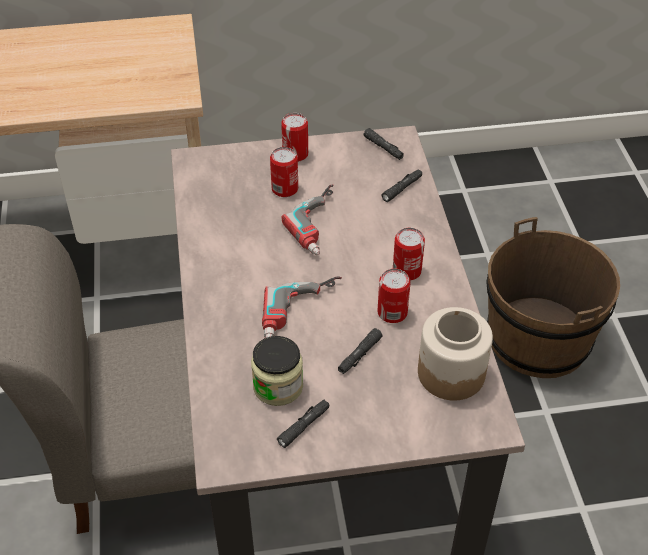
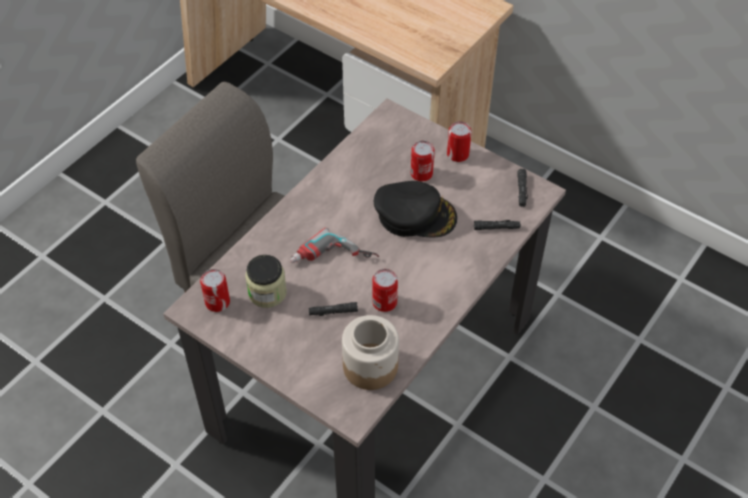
camera: 45 degrees right, 5 degrees up
(303, 426) = (253, 326): black flashlight -> none
(323, 224) = (415, 214): power drill -> black cap
(407, 271) = (427, 283): can -> can (217, 302)
(538, 339) = (601, 427): brown bucket -> none

